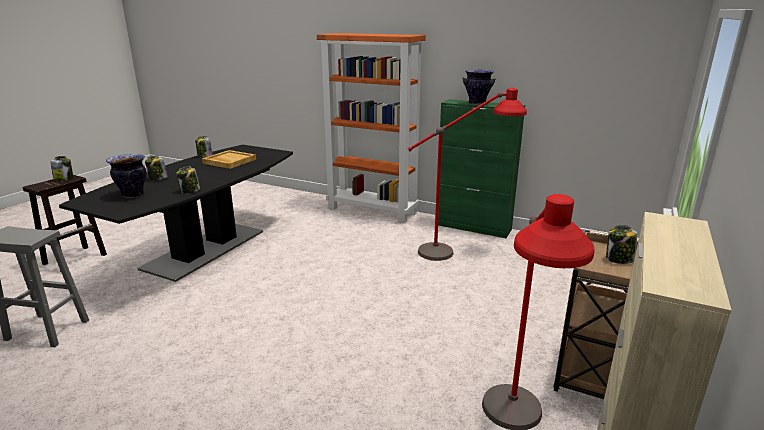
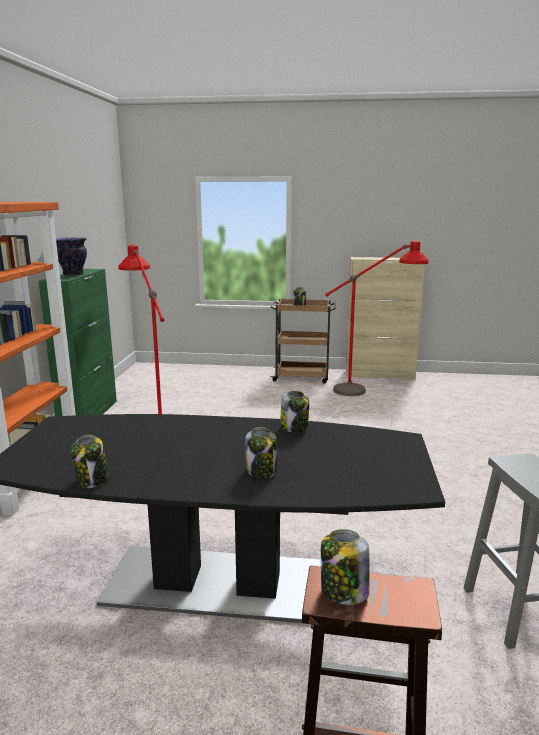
camera: 110 degrees left, 5 degrees down
(133, 194) = (345, 459): vase -> none
(229, 161) = (127, 446): beige tray -> none

